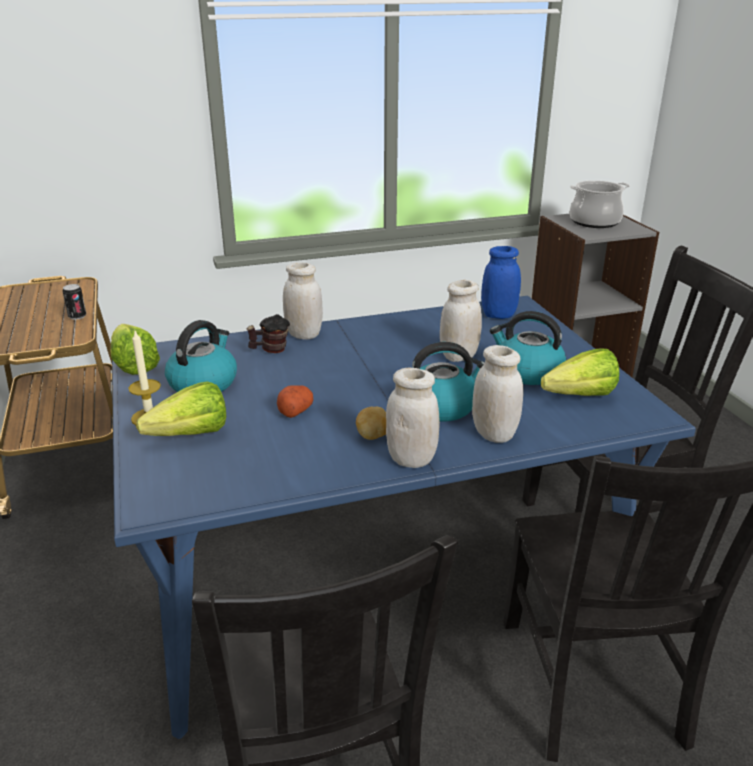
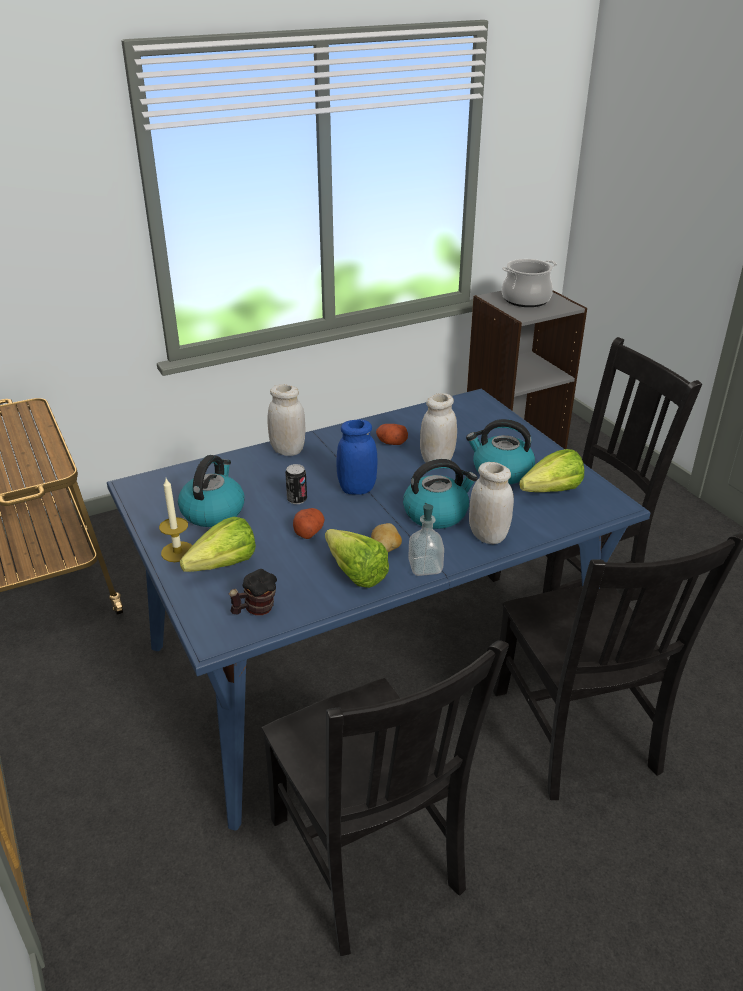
camera: 10 degrees left, 5 degrees up
(77, 316) = (47, 446): can -> can (297, 499)
(134, 363) = (137, 496): lettuce -> lettuce (353, 570)
(270, 350) = (262, 470): mug -> mug (255, 609)
(411, 459) = (425, 567): white jar -> soap dispenser
(414, 335) = (391, 442): none -> potato
(498, 315) = (461, 413): blue jar -> blue jar (357, 489)

